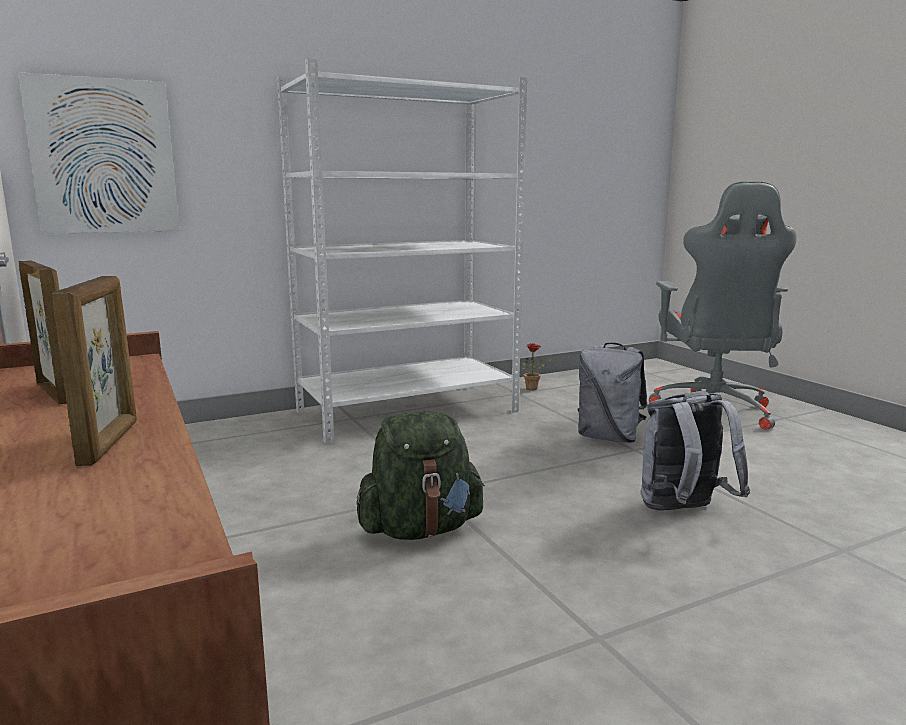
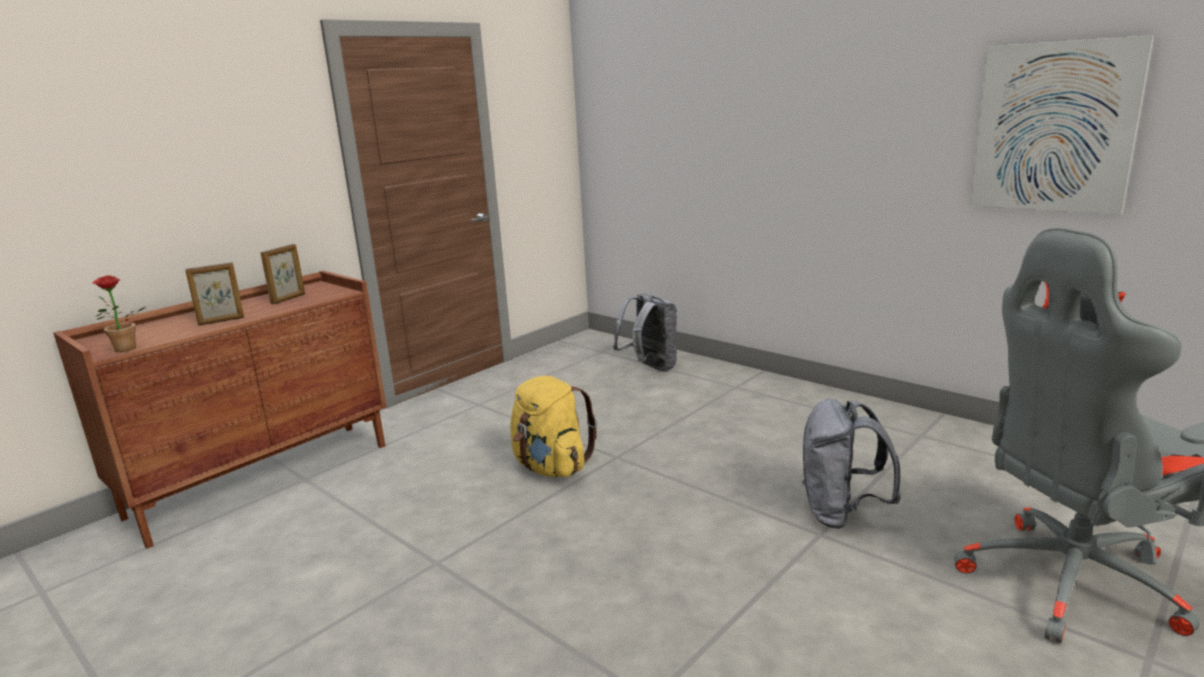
camera: 70 degrees right, 5 degrees up
(104, 157) = (622, 139): picture -> picture (1053, 128)
(407, 411) = (782, 401): white bookcase -> none
(421, 529) = (551, 467): green backpack -> yellow backpack
(534, 388) = (955, 441): potted plant -> potted plant (126, 350)
(683, 511) = (673, 582): grey backpack -> grey backpack (650, 368)

